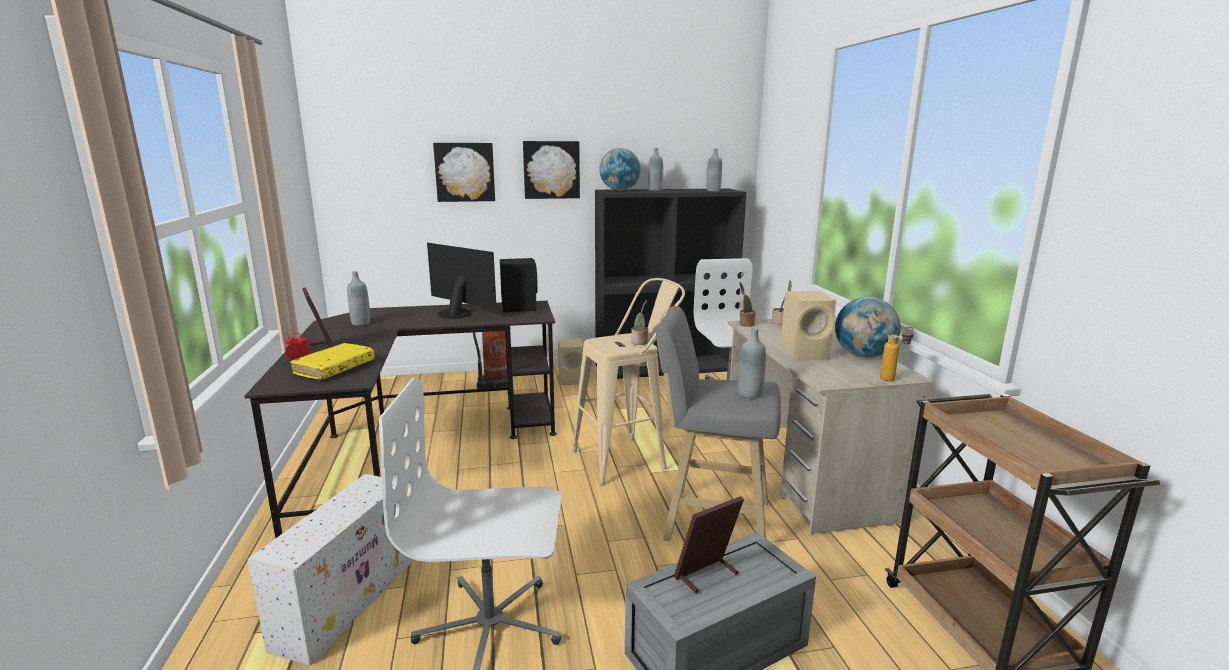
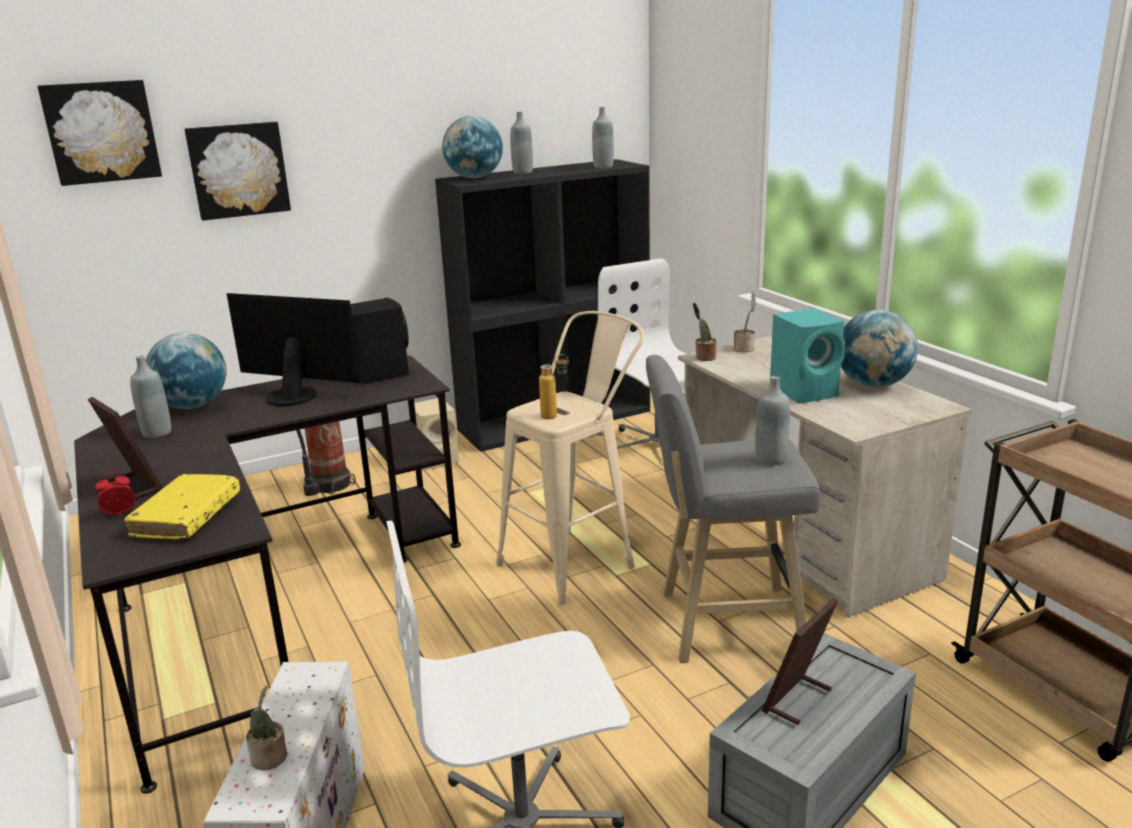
camera: 15 degrees left, 5 degrees up
(394, 312) = (193, 406): none -> globe
(551, 170) = (369, 155): picture -> picture (101, 132)
(640, 343) = (585, 405): potted plant -> potted plant (270, 759)
(806, 353) = (806, 391): beige speaker -> turquoise speaker
(893, 379) = (926, 413): bottle -> bottle (555, 416)

